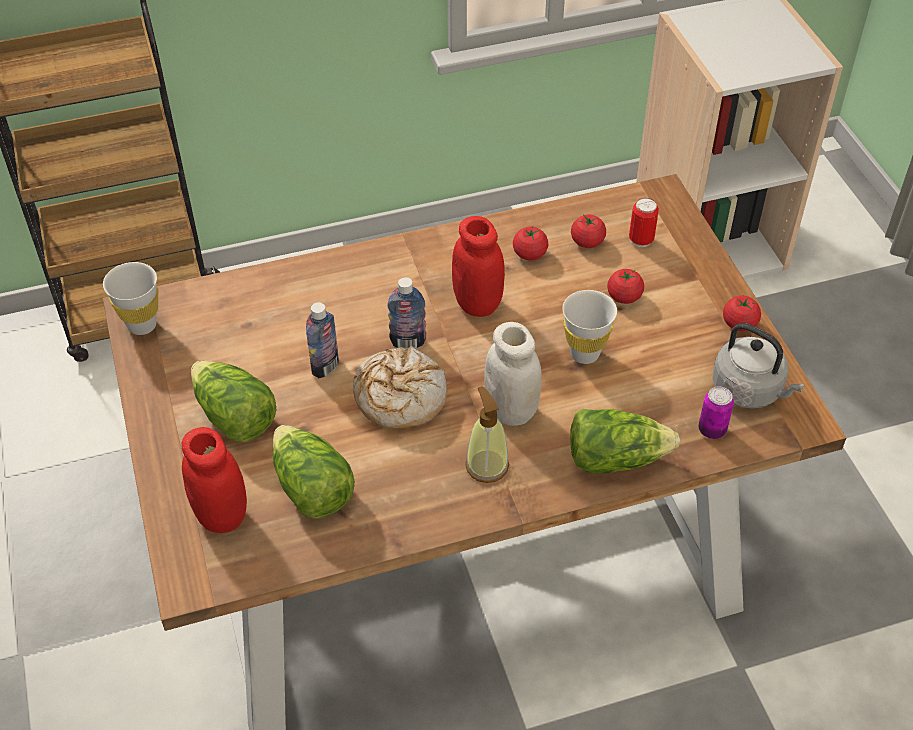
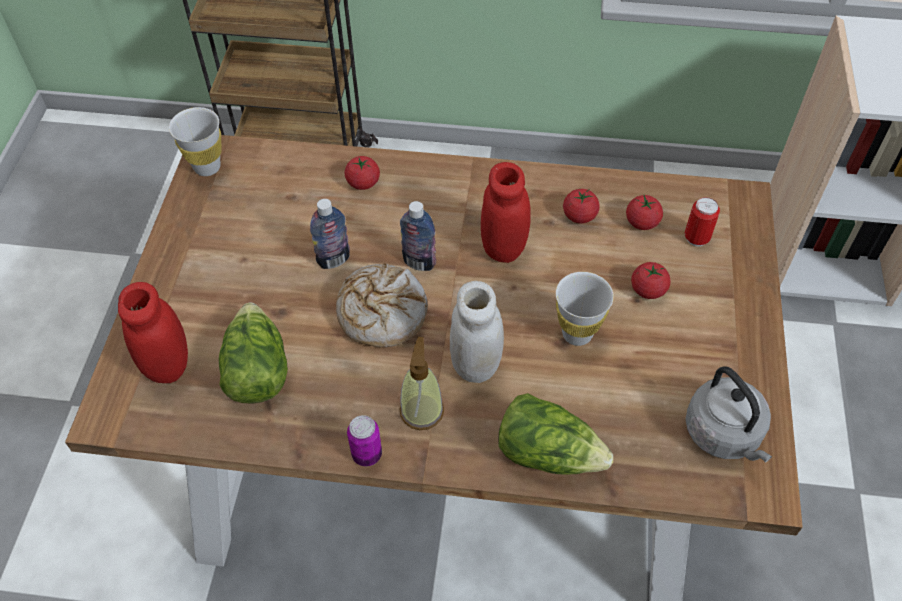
camera: 25 degrees right, 5 degrees up
(234, 416) = (231, 277): lettuce -> none
(712, 430) = (661, 462): can -> can (367, 454)
(739, 324) = (751, 360): tomato -> tomato (363, 183)

